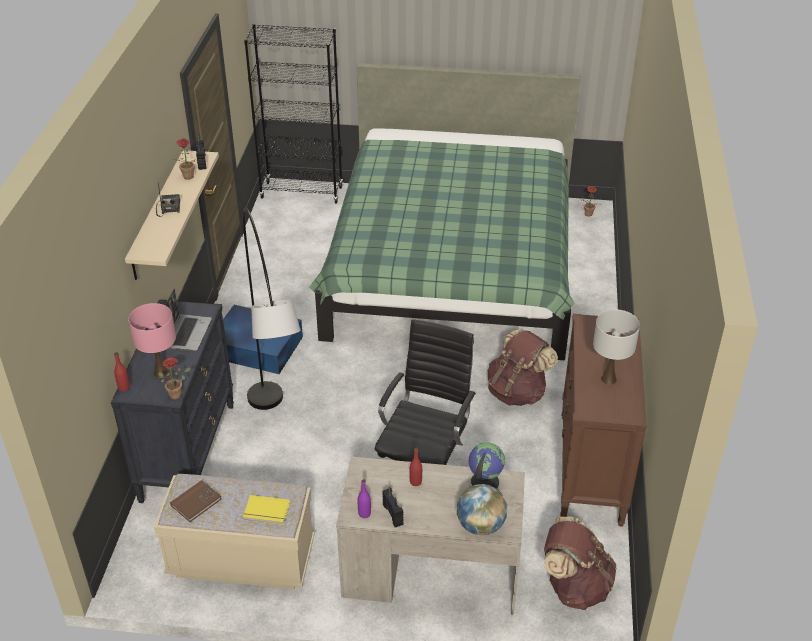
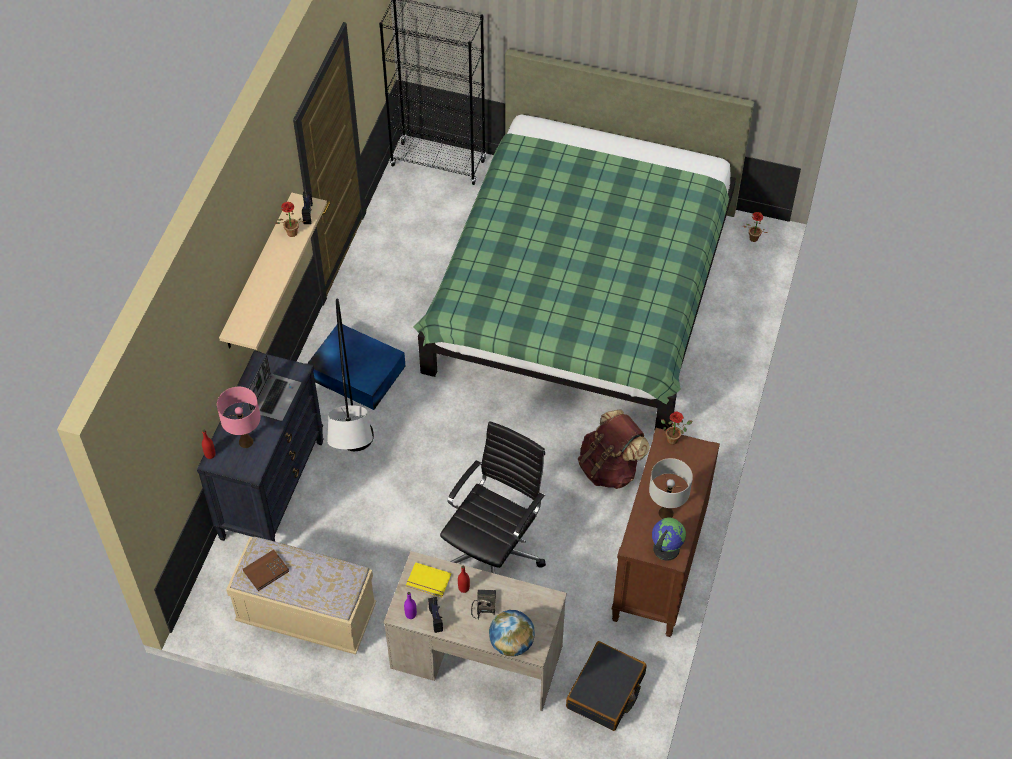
camera: 10 degrees right, 15 degrees up
(168, 208) = (267, 275): radio -> radio (483, 605)
(177, 394) = (258, 469): potted plant -> potted plant (674, 439)
(266, 512) = (327, 591): yellow book -> yellow book (428, 581)
(484, 481) = (526, 597): globe -> globe (665, 548)
(574, 586) = (606, 691): brown backpack -> black suitcase

